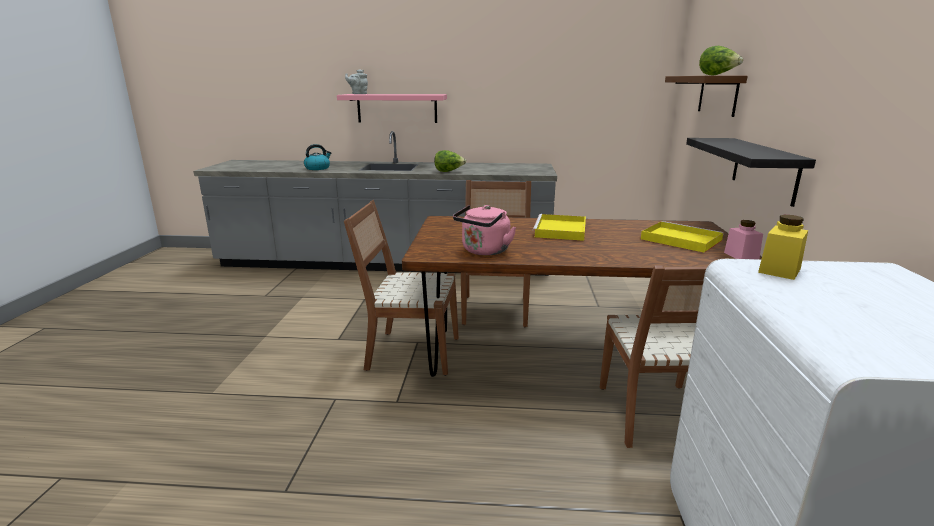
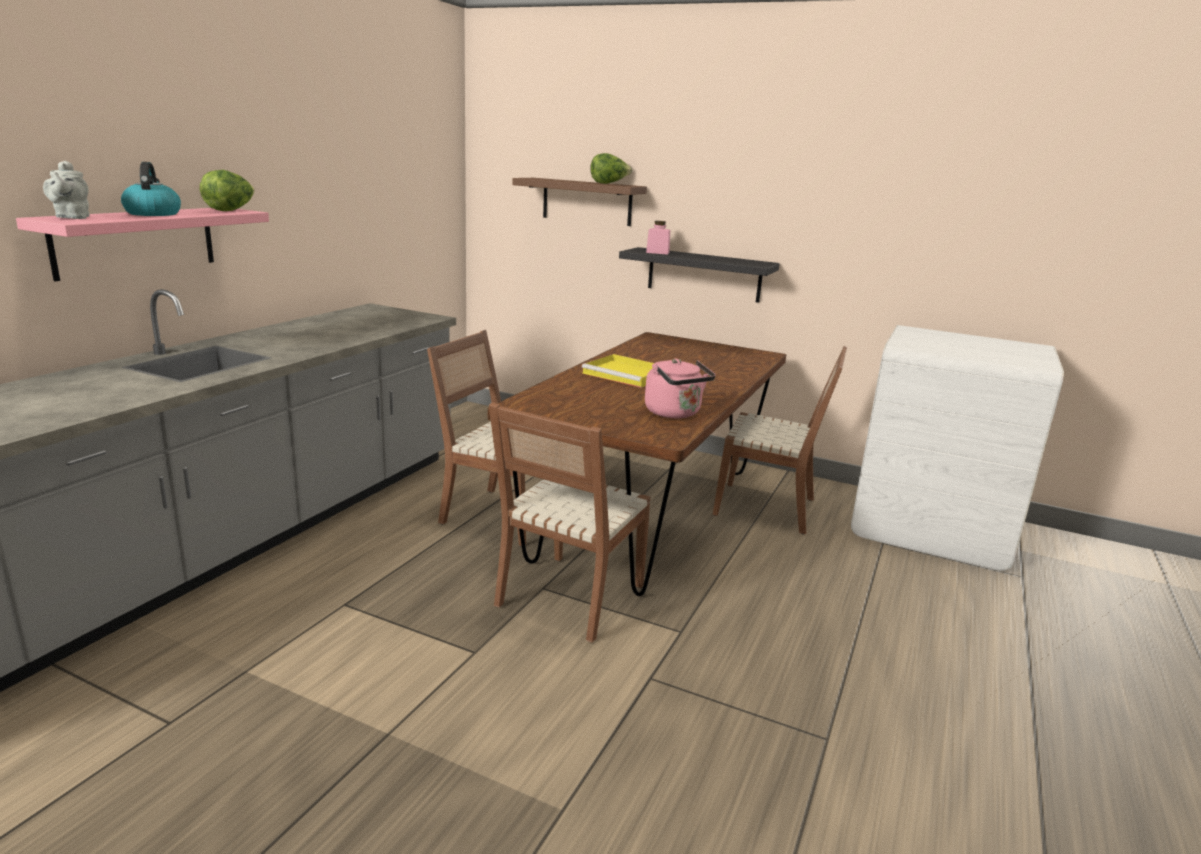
camera: 70 degrees left, 0 degrees up
(318, 168) = (77, 403): kettle -> kettle (153, 213)
(449, 171) = (328, 344): lettuce -> lettuce (230, 210)
(679, 239) = (693, 352): yellow tray -> none
(741, 256) = (748, 352): pink jar -> pink jar (657, 252)
(779, 270) = (913, 342): yellow jar -> none

